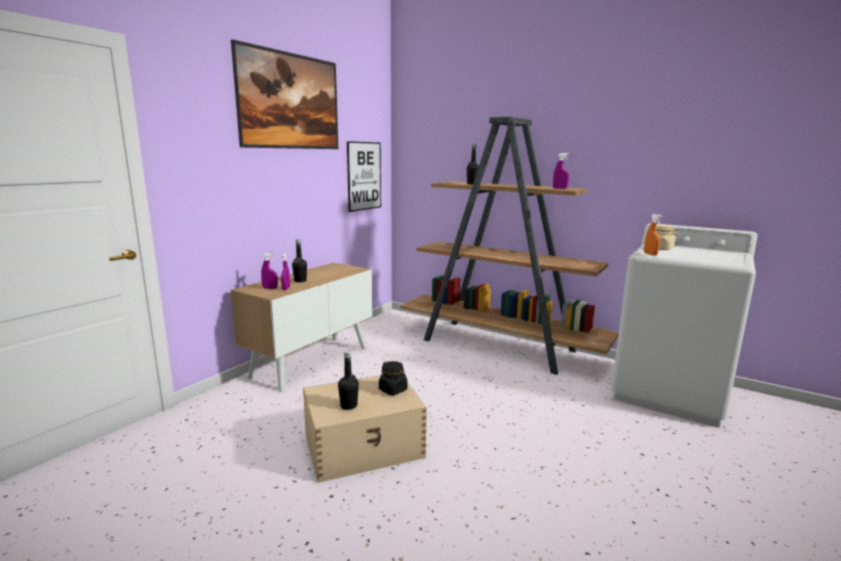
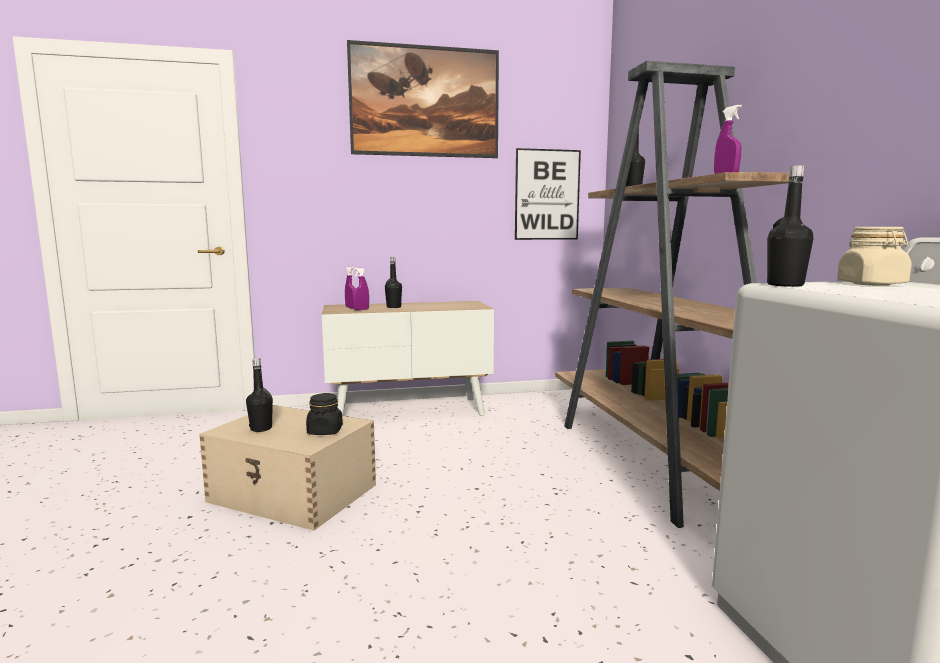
camera: 45 degrees right, 5 degrees down
(650, 254) = (785, 285): orange spray bottle -> black bottle

